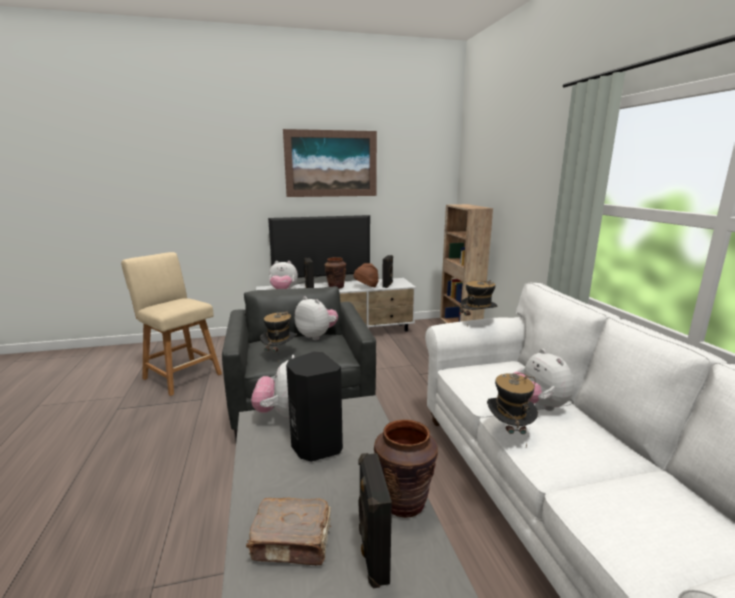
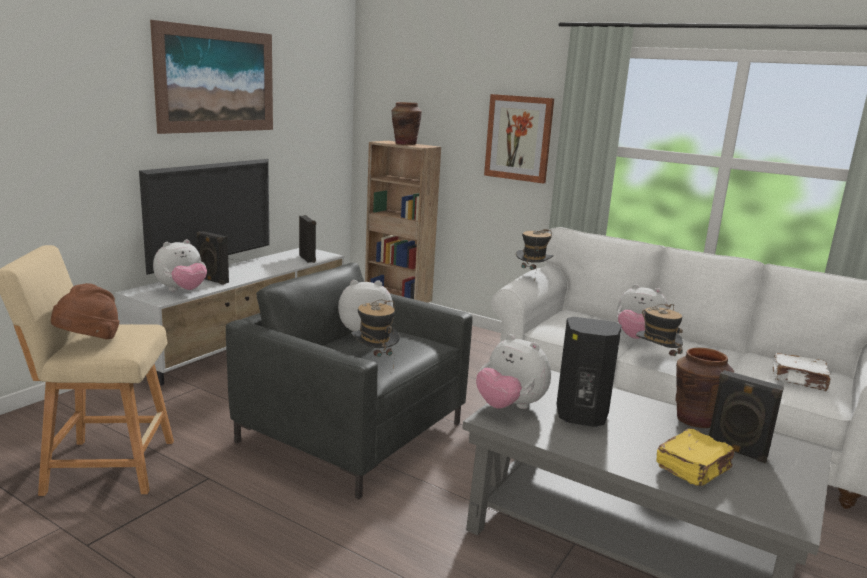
camera: 45 degrees left, 0 degrees up
(293, 542) = (693, 469): brown book -> yellow book
(336, 287) = (246, 272): brown vase -> brown vase (405, 144)
(366, 287) = (287, 265): brown hat -> brown hat (88, 342)
(540, 199) = (518, 138): none -> picture
(658, 534) = (799, 381): none -> white book

